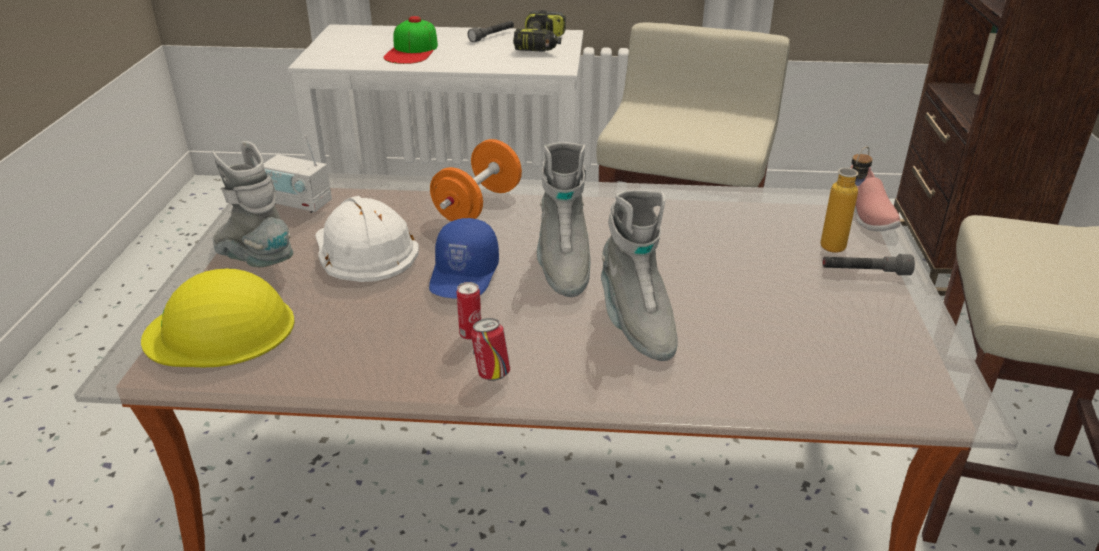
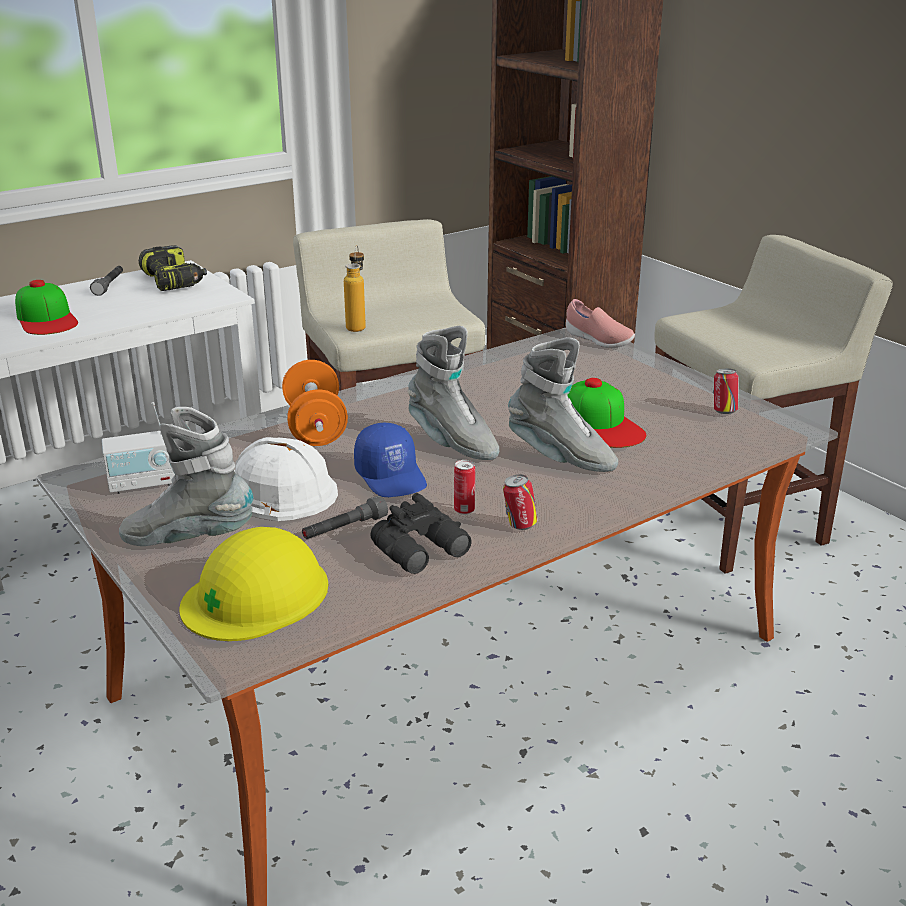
camera: 40 degrees left, 5 degrees down
(382, 356) = (423, 551): none -> black binoculars
(732, 307) = (602, 424): none -> cap
(838, 243) = (606, 363): bottle -> bottle (357, 325)
(865, 272) = (646, 374): grey flashlight -> grey flashlight (344, 529)
(894, 351) = (723, 411): none -> can

